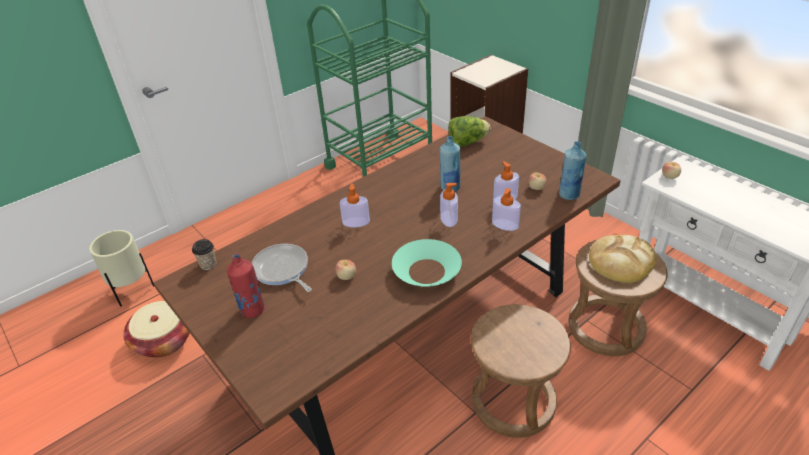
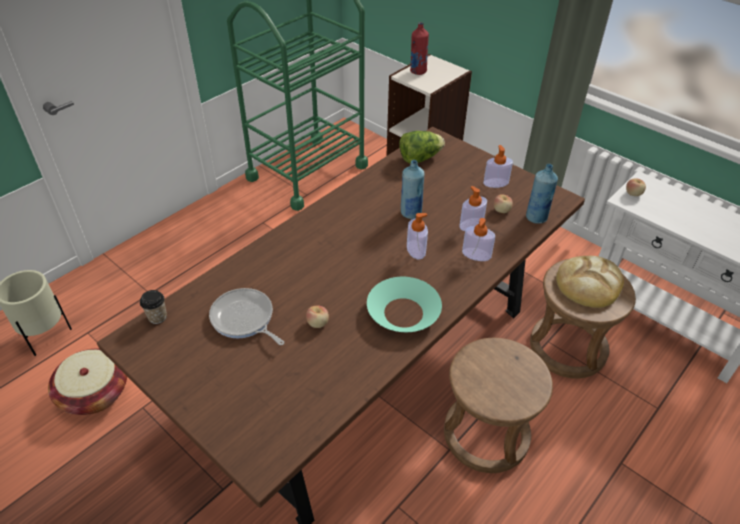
camera: 10 degrees left, 5 degrees up
(252, 310) = (220, 369): red bottle -> red bottle (418, 71)
(356, 222) = (316, 258): soap dispenser -> soap dispenser (495, 183)

